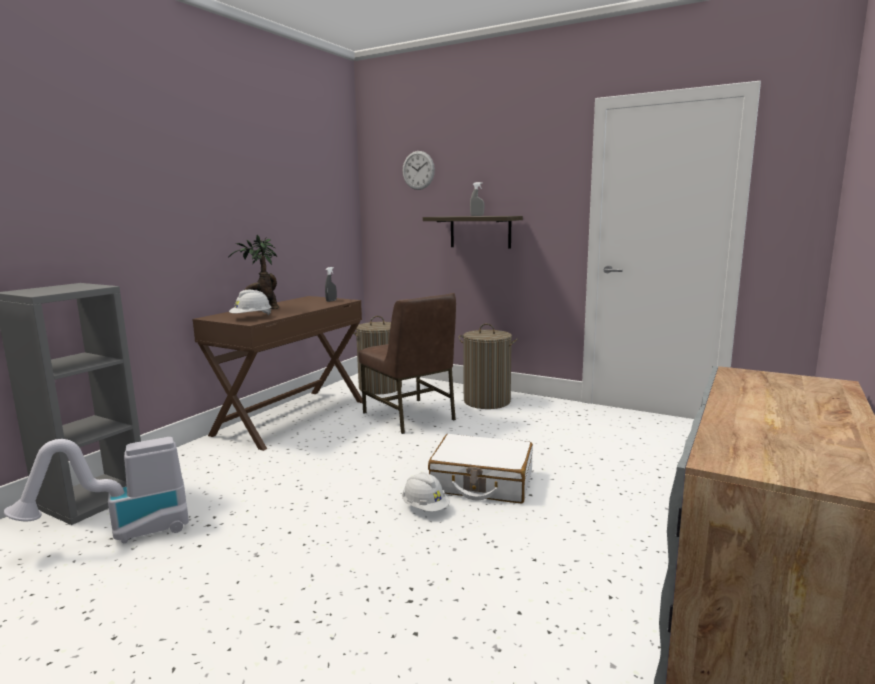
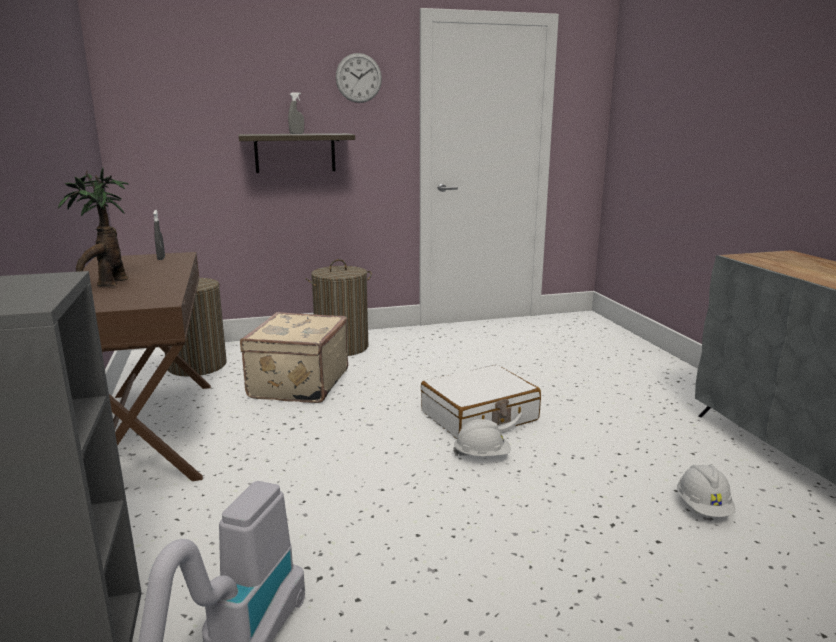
camera: 45 degrees left, 5 degrees up
(251, 317) = (137, 296): white hard hat -> white hard hat (703, 508)
(410, 416) = (297, 384): brown chair -> beige suitcase
(418, 170) = (198, 72): wall clock -> wall clock (358, 78)

